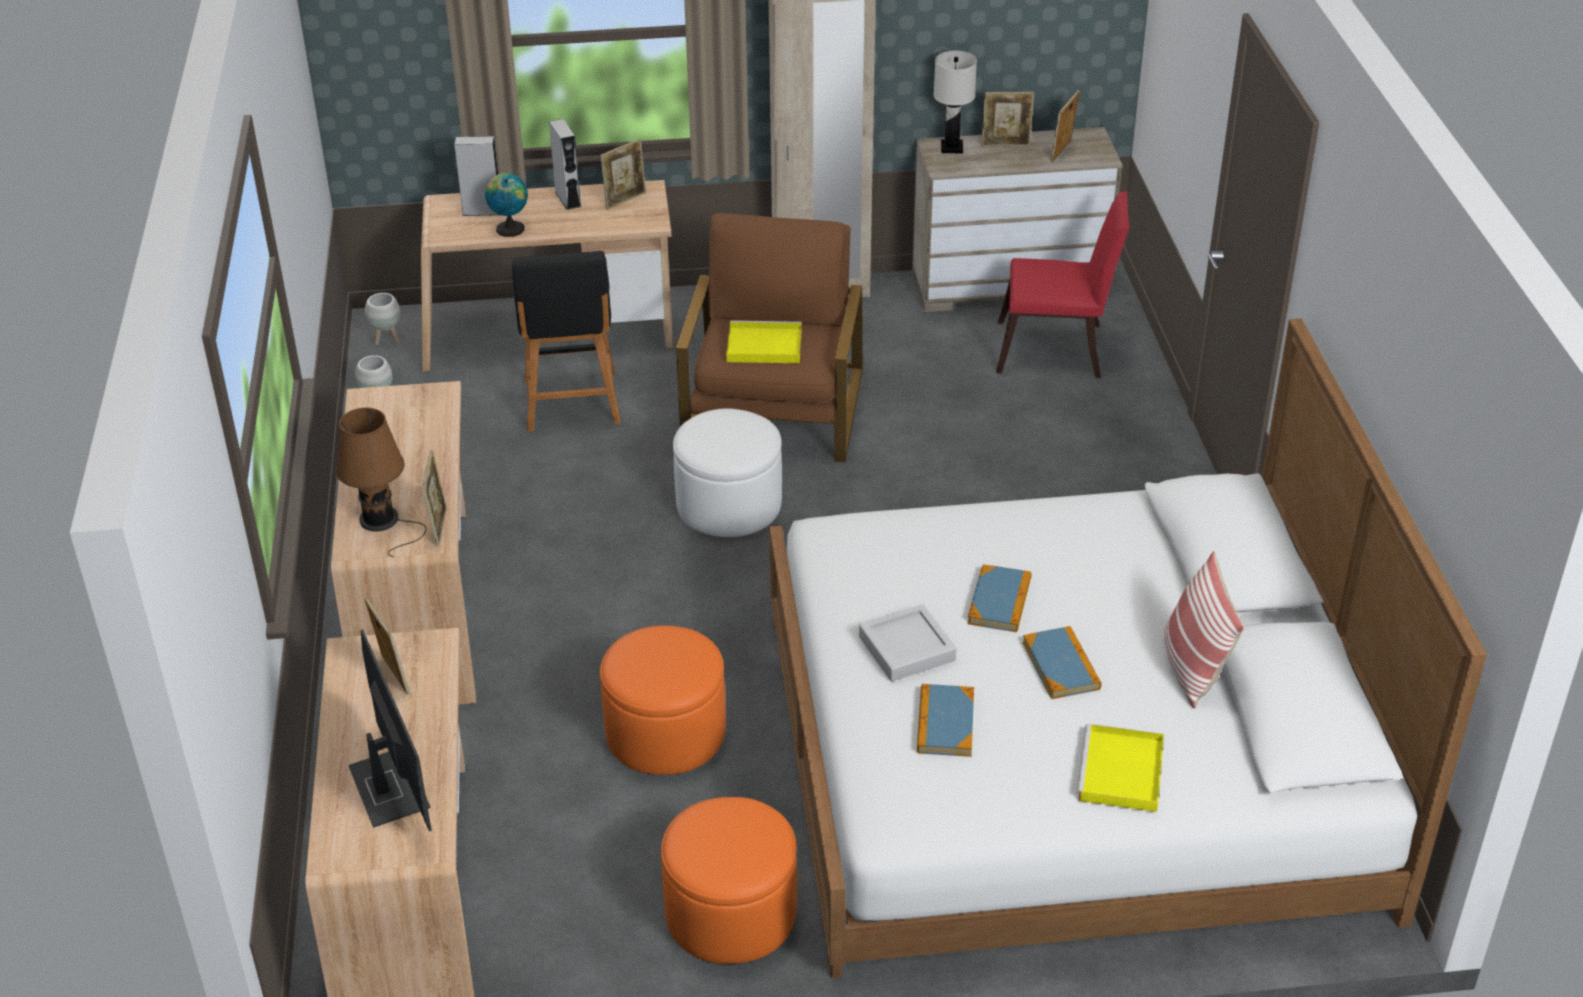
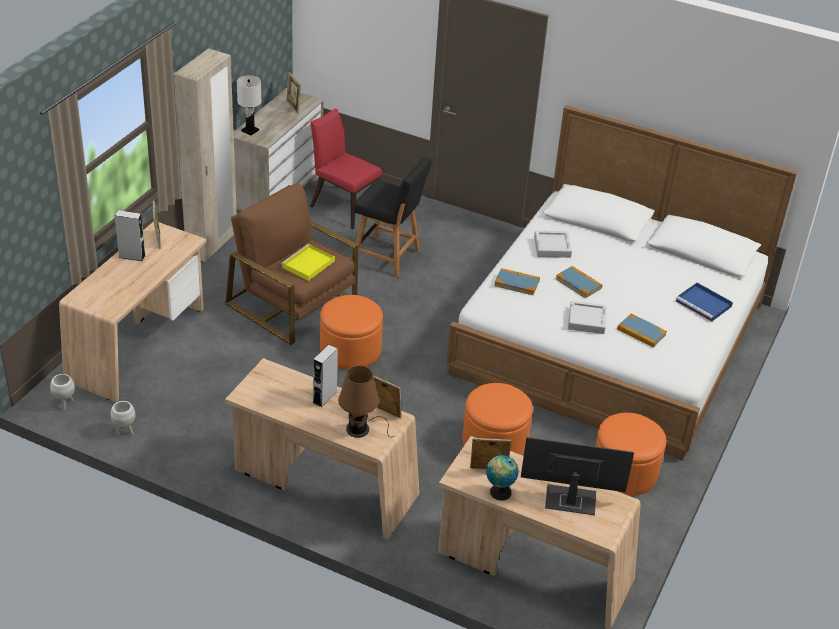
camera: 60 degrees left, 0 degrees up
(482, 211) = (105, 288): grey speaker -> grey speaker (324, 397)
(509, 228) = (135, 286): globe -> globe (498, 492)
(572, 405) = (210, 363): black stool -> black stool (389, 257)
(729, 504) = (350, 349): white ottoman -> orange ottoman
(1006, 145) = (267, 117): picture frame -> none
(1057, 351) = (344, 205): red chair -> red chair turned 90 degrees counterclockwise
(1061, 666) = (631, 288): book -> book (517, 283)
(1067, 535) = (552, 247): none -> grey tray
(1121, 773) = (704, 304): yellow tray -> blue tray
(1192, 668) = (659, 259): pillow -> none

